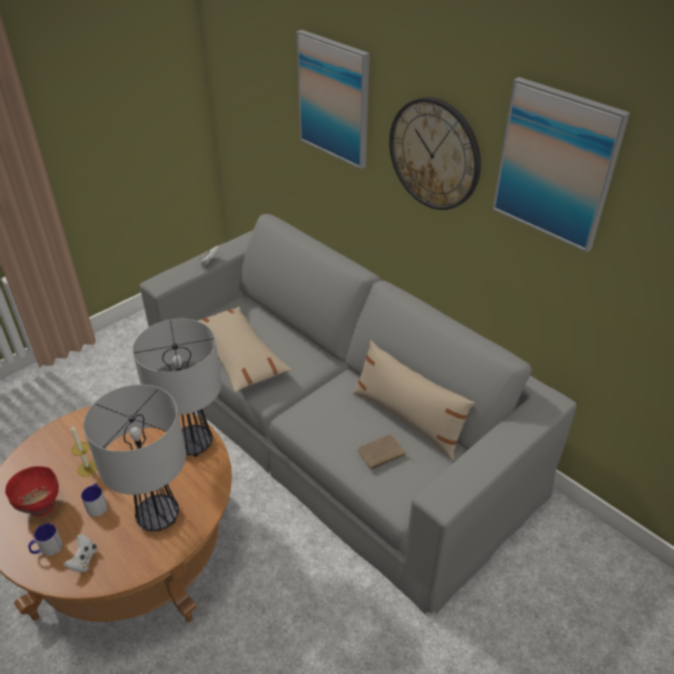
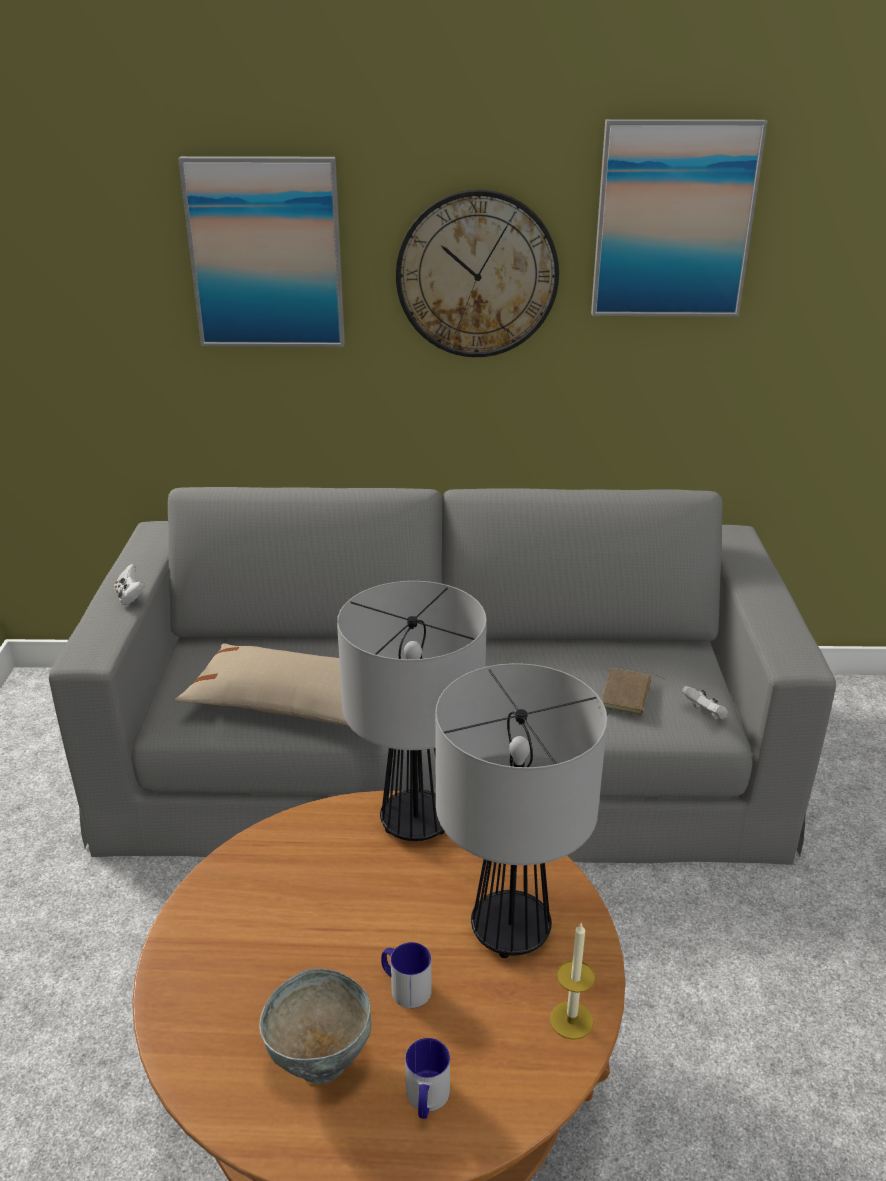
camera: 45 degrees left, 10 degrees down
(40, 507) = (320, 1062): red bowl -> grey bowl
(84, 560) = (503, 1062): white game controller -> white game controller (704, 714)
(87, 468) = (311, 959): candle -> candle (571, 1020)
(408, 419) = (596, 648): beige pillow -> none

